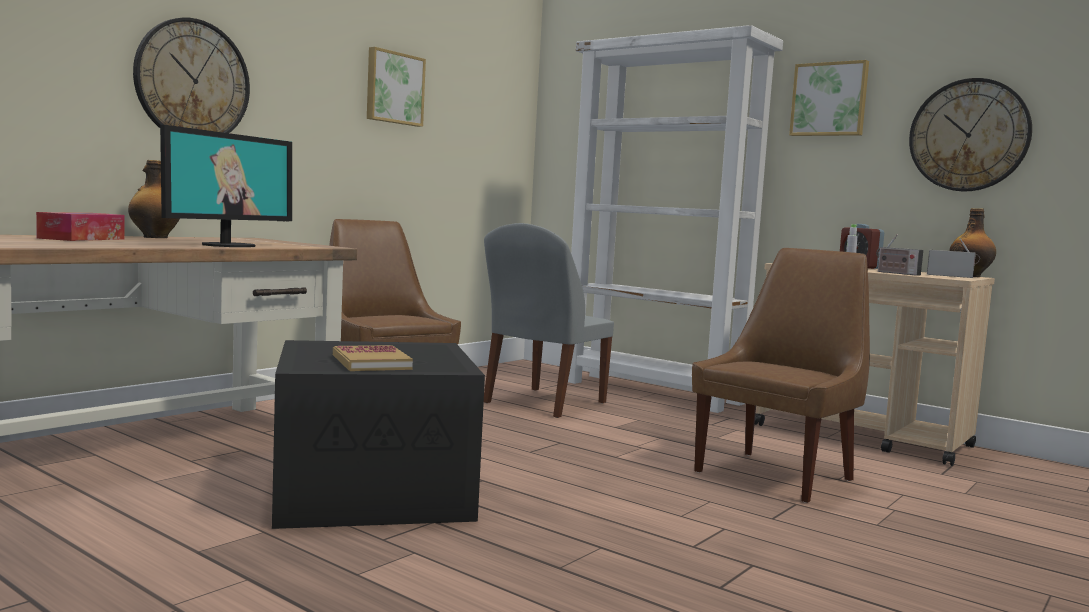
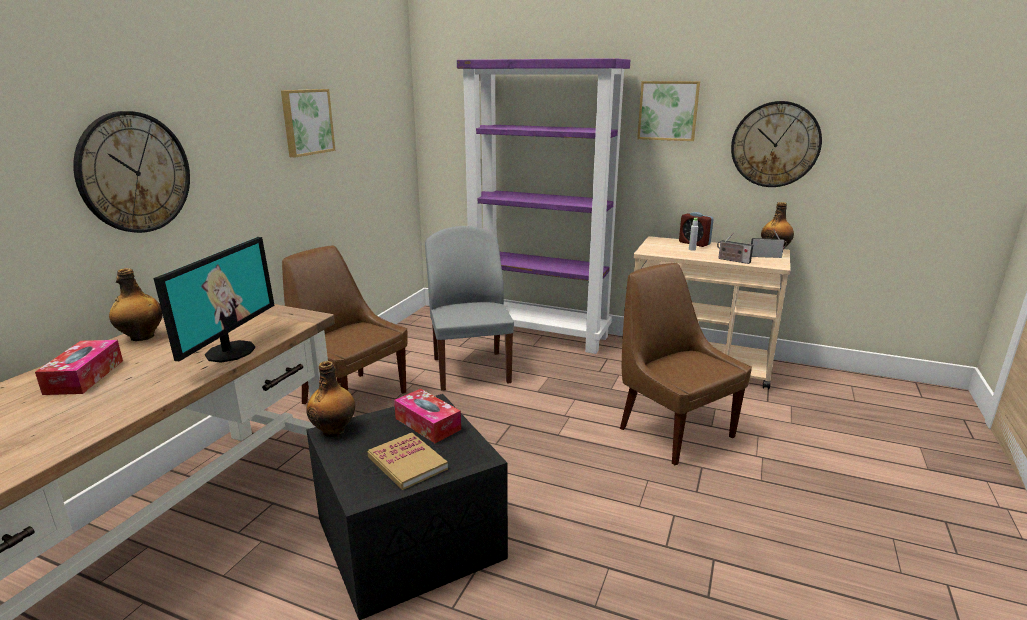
camera: 15 degrees left, 15 degrees up
(313, 343) = (334, 430): none -> bottle
(418, 351) = (427, 424): none -> tissue box
(542, 403) = (471, 369): grey chair -> grey chair turned 150 degrees clockwise
(653, 392) = (540, 334): white bookcase -> purple bookcase
(777, 475) = (672, 431): brown chair -> brown chair turned 60 degrees counterclockwise

